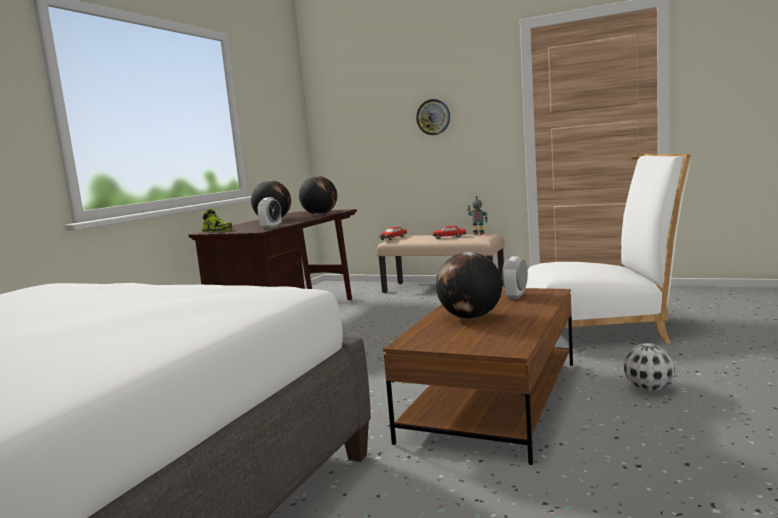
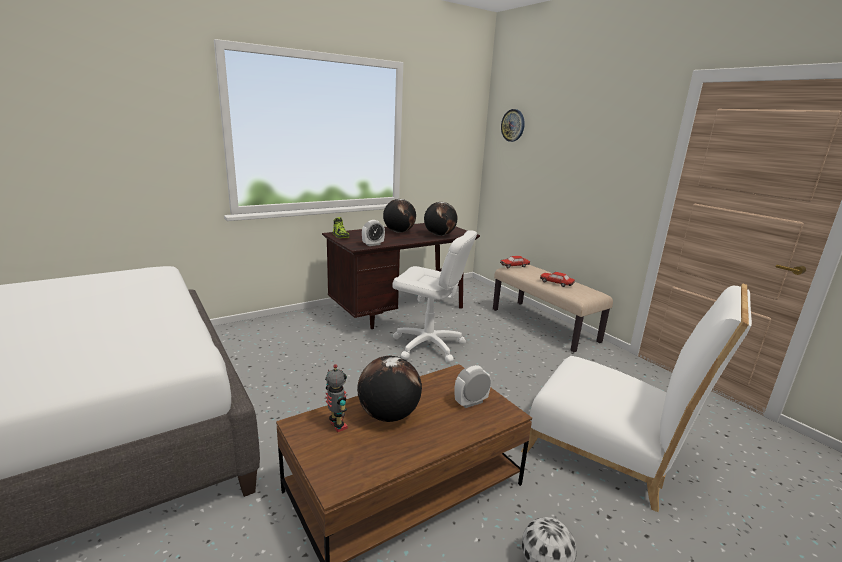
camera: 30 degrees right, 10 degrees up
(362, 328) = (428, 345): none -> white office chair
(433, 117) = (581, 161): wall clock -> wall clock (513, 125)
(478, 234) = (587, 288): toy robot -> toy robot (337, 426)

